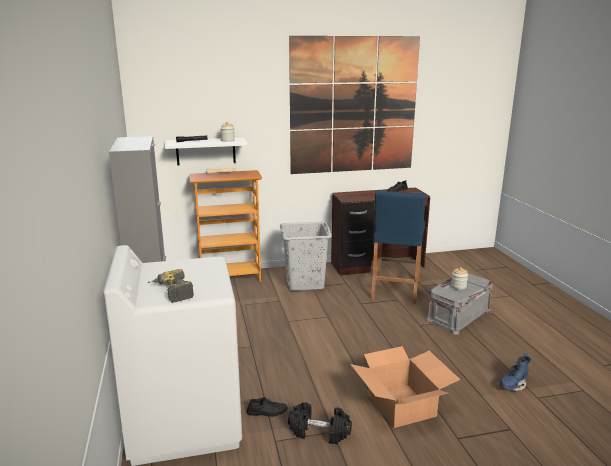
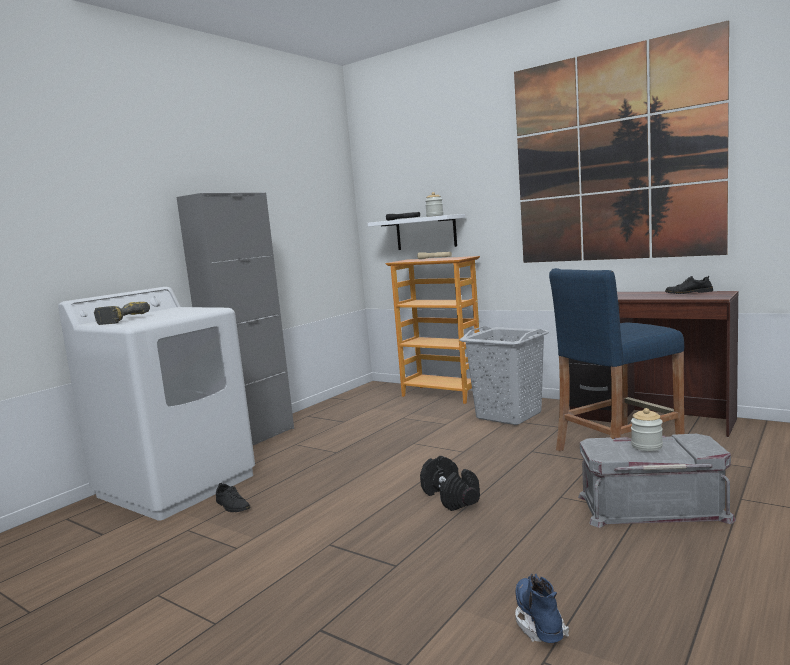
camera: 50 degrees right, 10 degrees down
(319, 432) = (227, 542): black dumbbell -> black dumbbell (451, 497)
(401, 405) = (344, 562): cardboard box -> none
(513, 385) = (539, 623): blue boot -> blue boot turned 75 degrees clockwise

